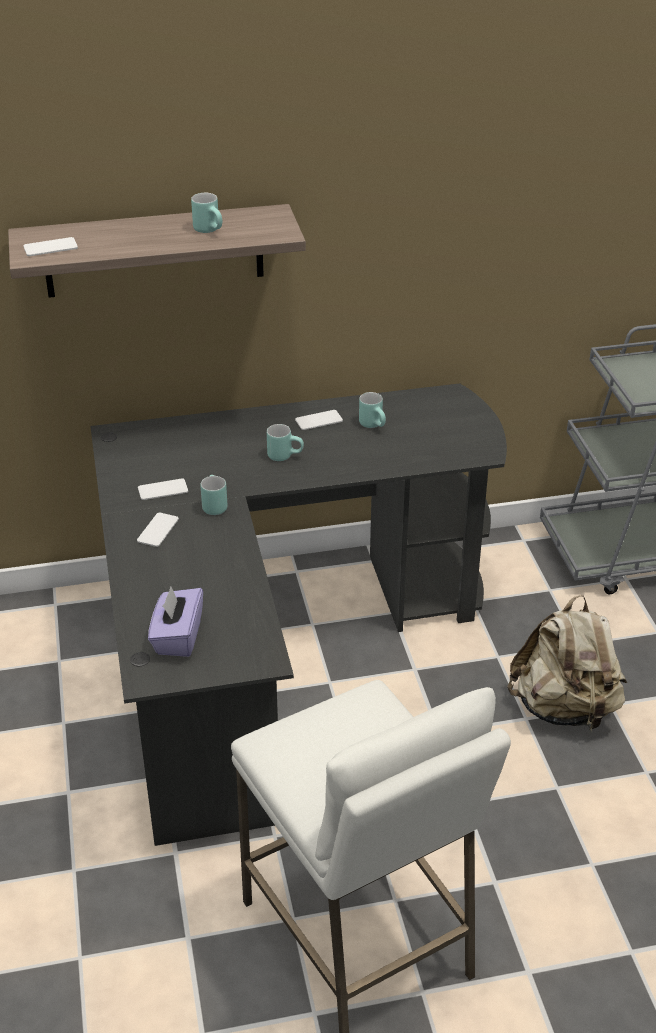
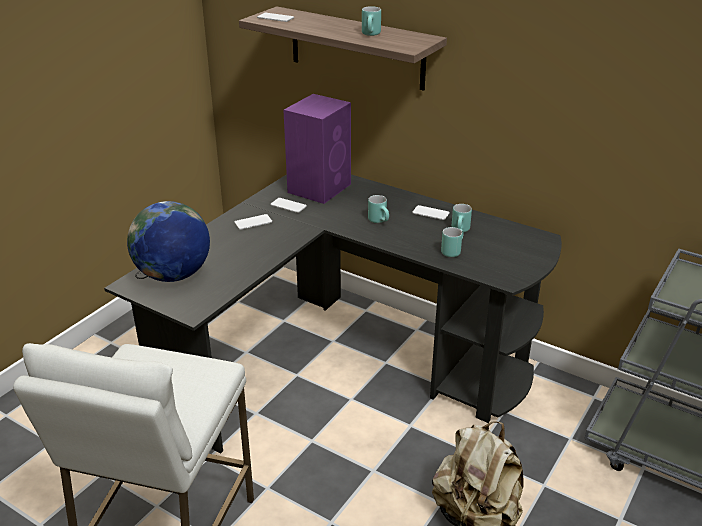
camera: 45 degrees right, 5 degrees down
(162, 450) = (320, 187): none -> purple speaker
(177, 637) = (173, 275): purple tissue box -> globe
(212, 505) = (299, 225): turquoise mug -> turquoise mug (452, 250)

